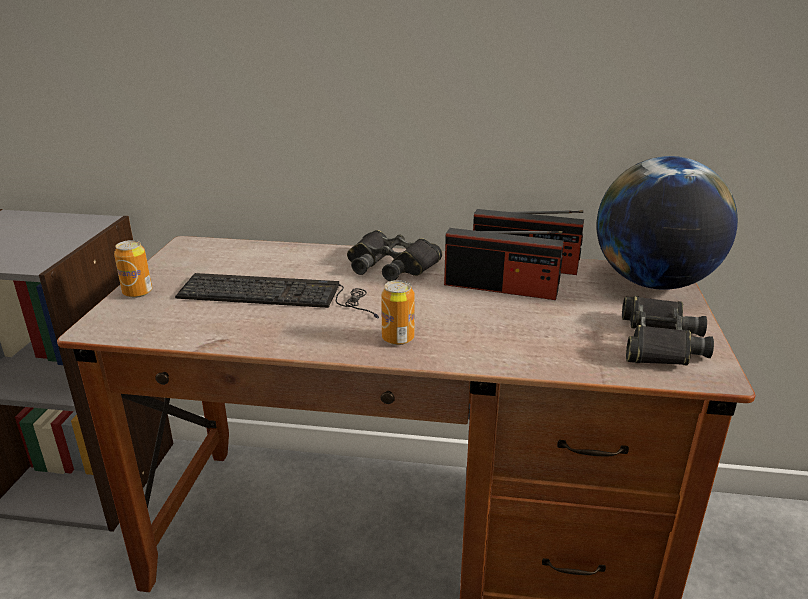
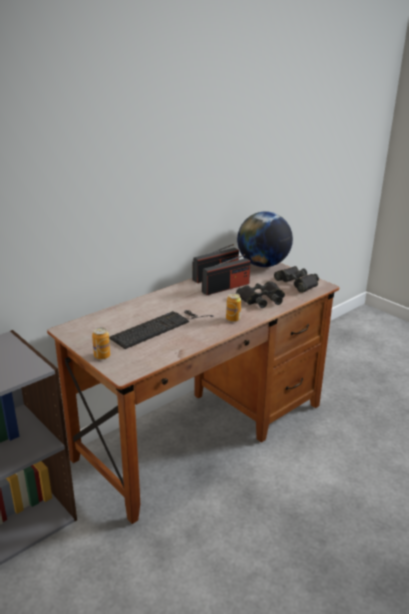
camera: 50 degrees left, 0 degrees up
(391, 265) = (173, 297): black binoculars -> black binoculars (262, 299)

